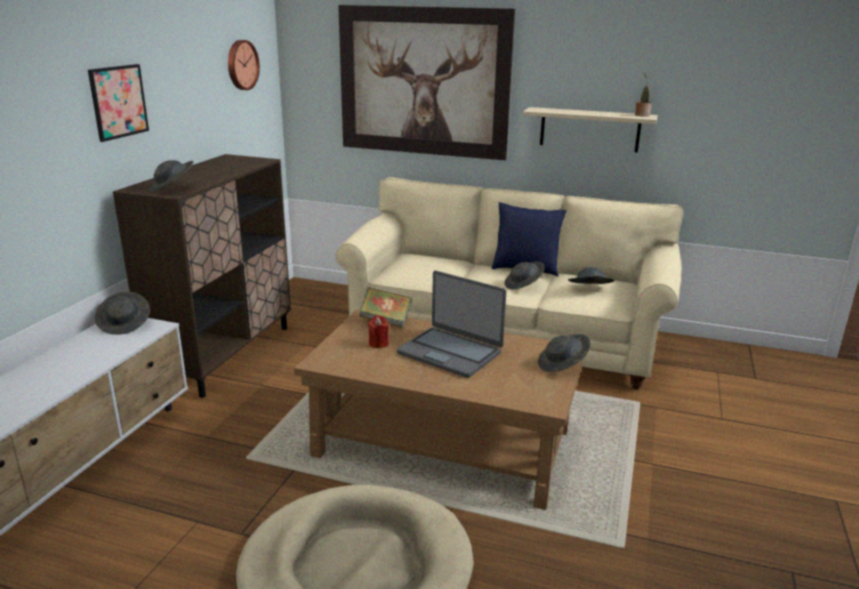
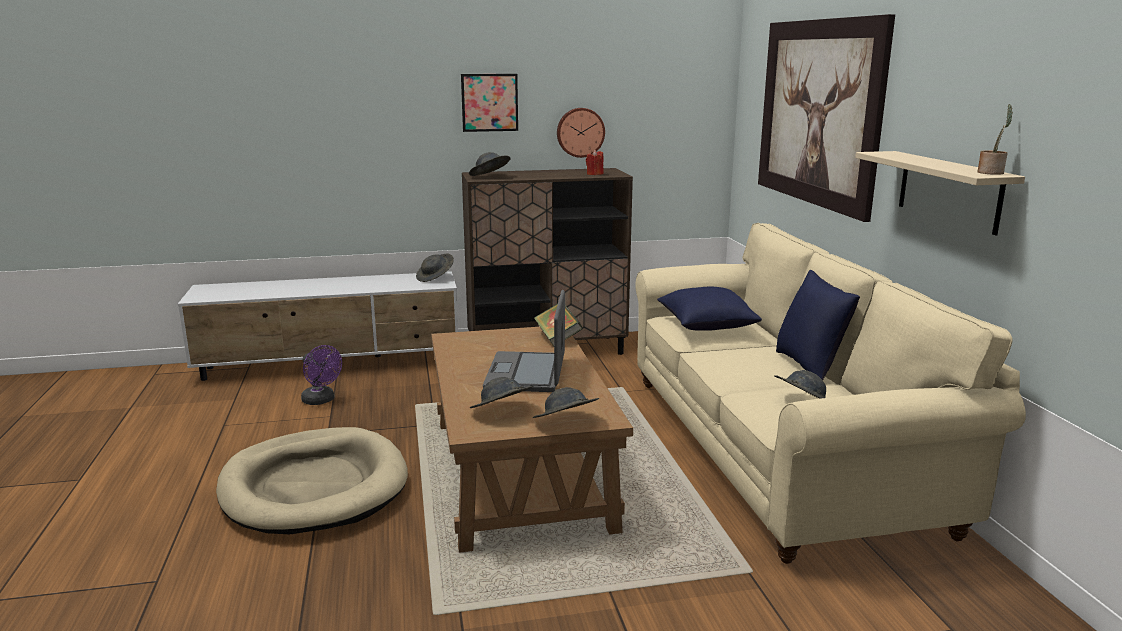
camera: 60 degrees right, 5 degrees down
(146, 519) = (321, 401): none -> purple fan
(241, 65) = (666, 85): wall clock -> wall clock (580, 132)
(378, 343) = (508, 346): red candle -> red candle (594, 174)
(426, 269) = (706, 326): none -> blue pillow
(523, 285) = (758, 374): grey hat -> grey hat (501, 412)

